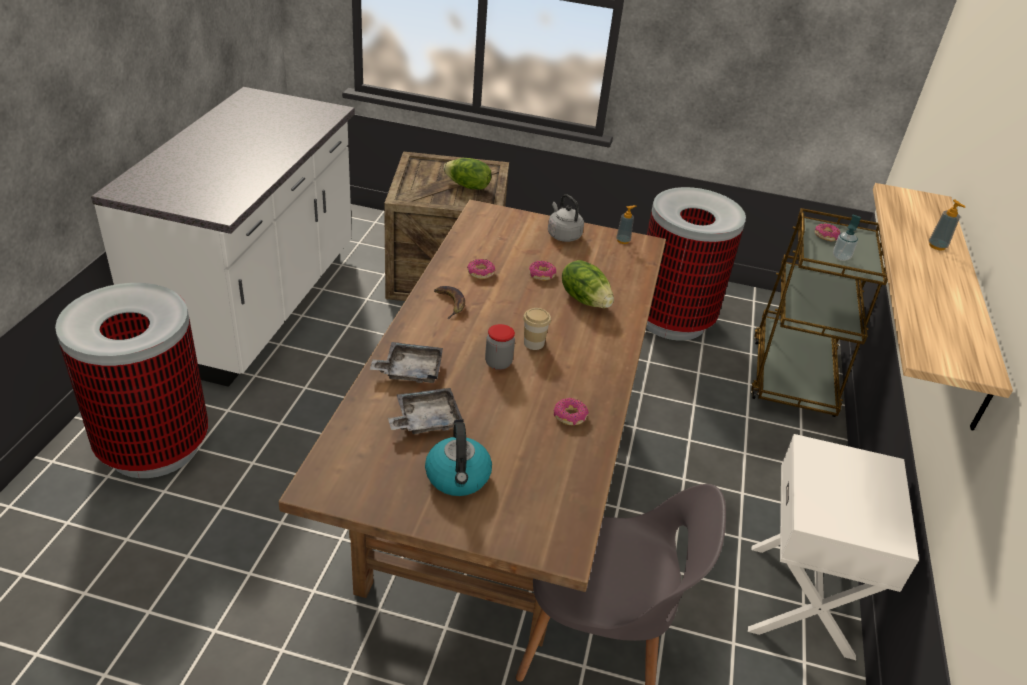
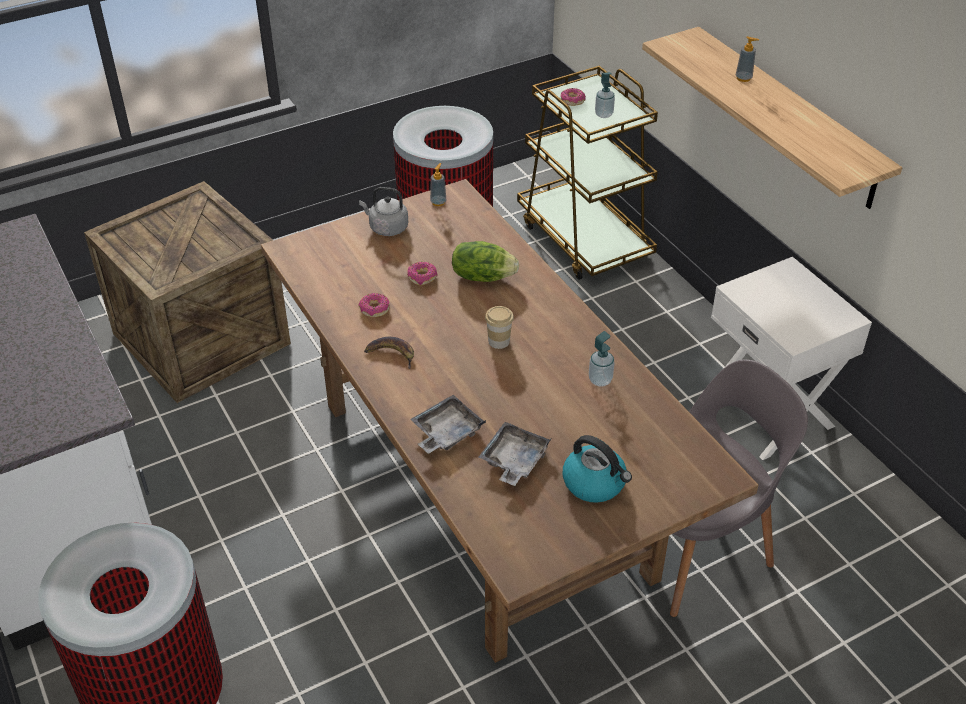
camera: 40 degrees left, 5 degrees up
(467, 186) = (202, 231): lettuce -> none
(498, 363) = (497, 377): jar -> none
(570, 416) = (600, 380): donut -> soap dispenser

